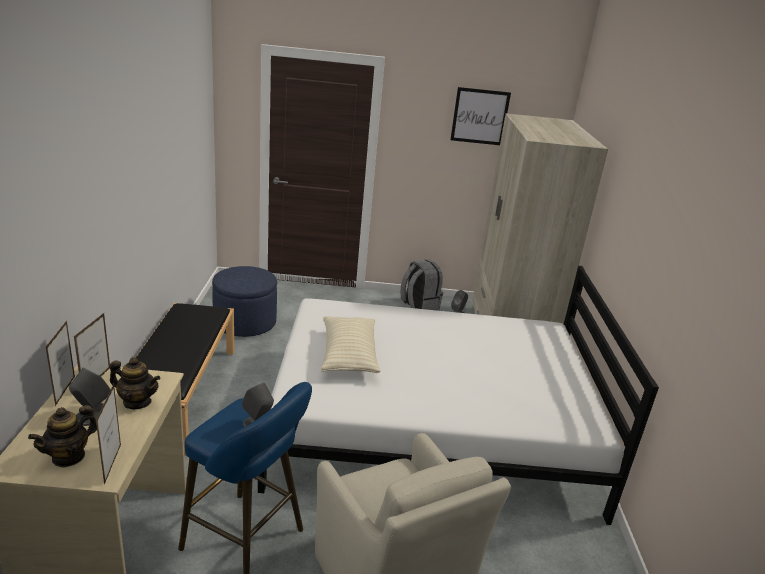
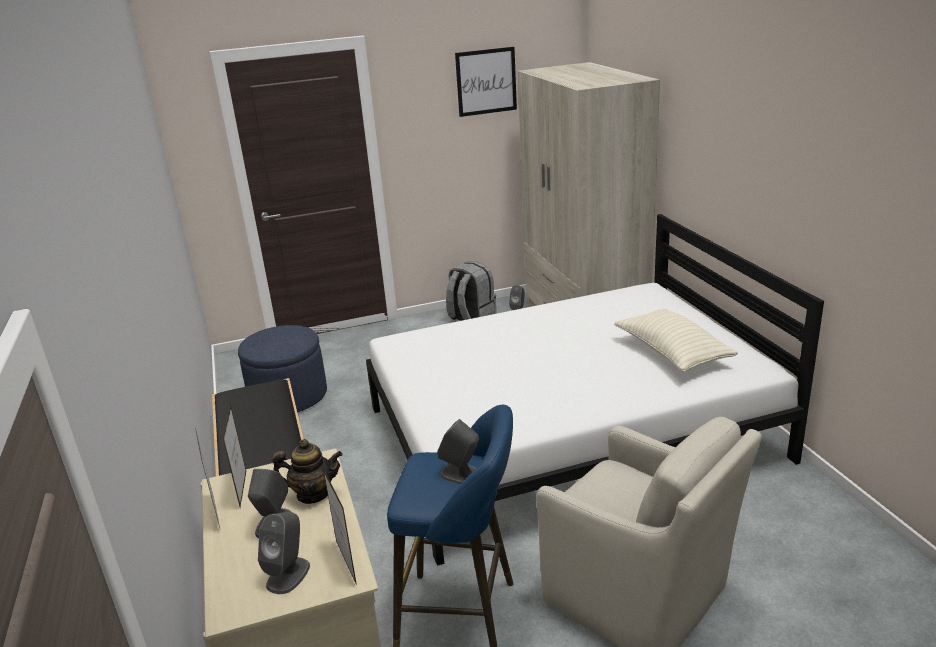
camera: 15 degrees left, 0 degrees up
(68, 456) = (288, 574): teapot -> grey speaker
(348, 355) = (470, 381): beige pillow -> beige pillow (672, 353)

